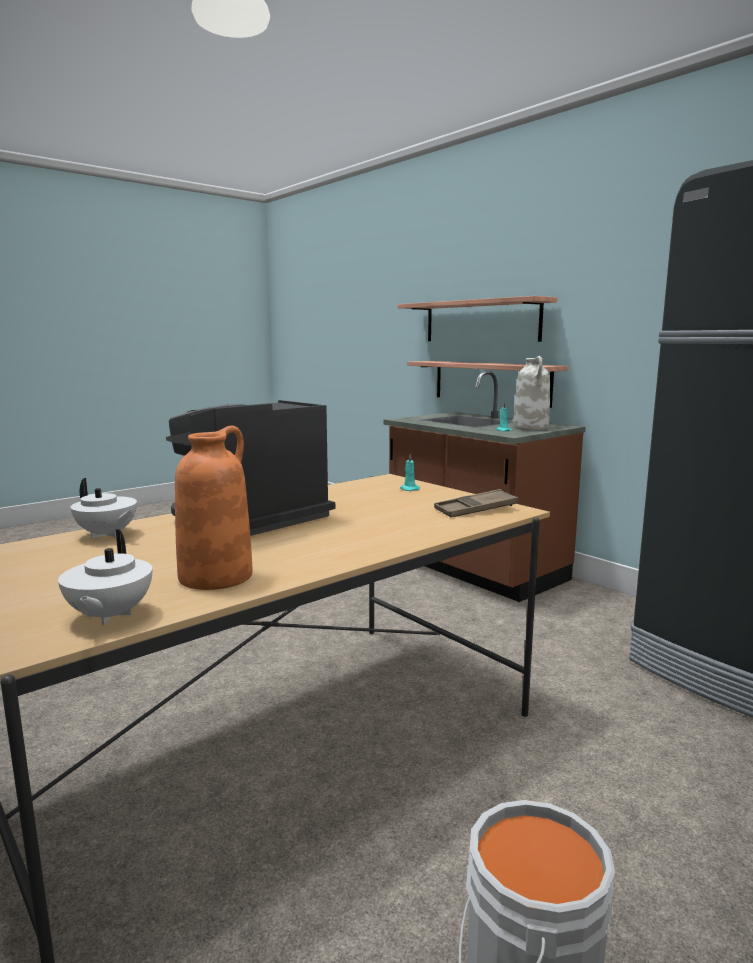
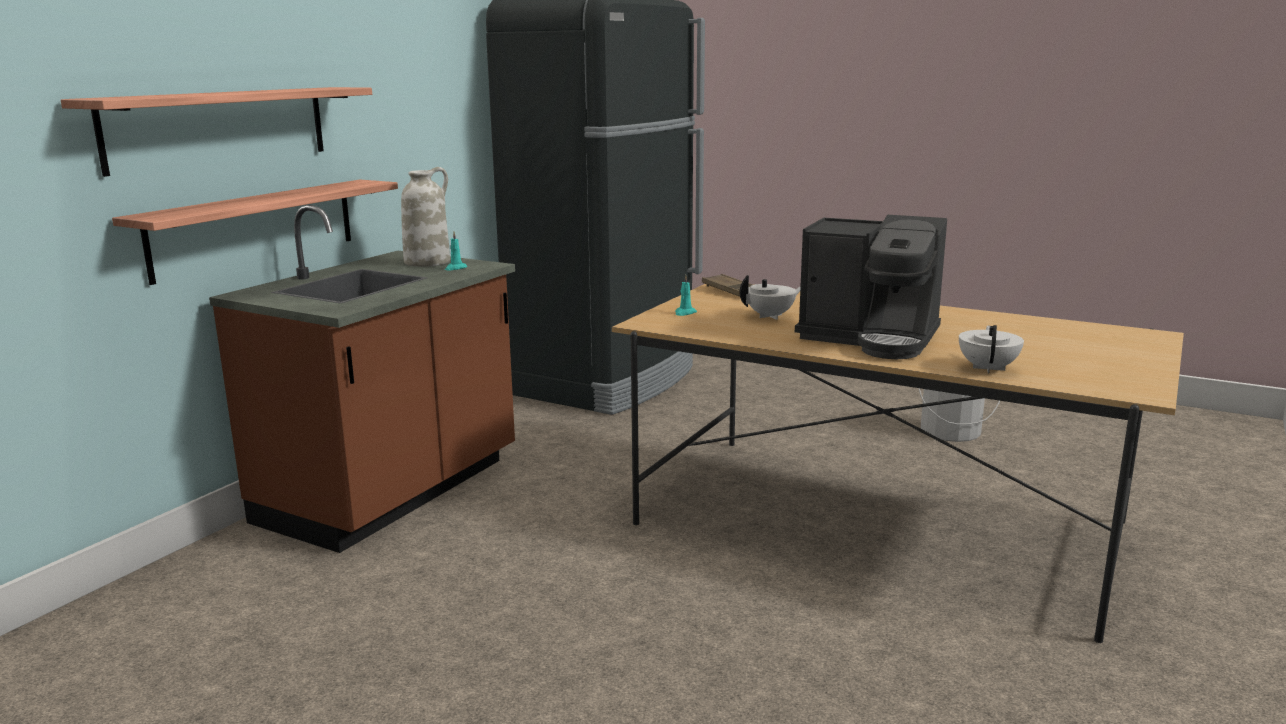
camera: 110 degrees left, 5 degrees up
(109, 616) = (1078, 329): white teapot -> white teapot (771, 316)
(216, 576) = (989, 323): orange vase -> none

